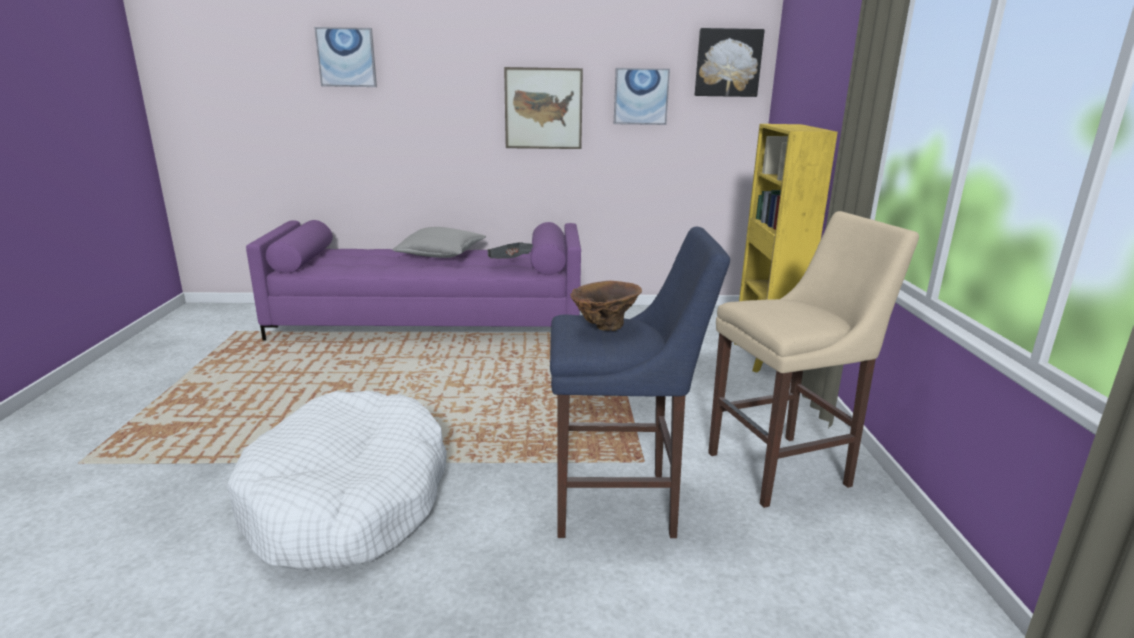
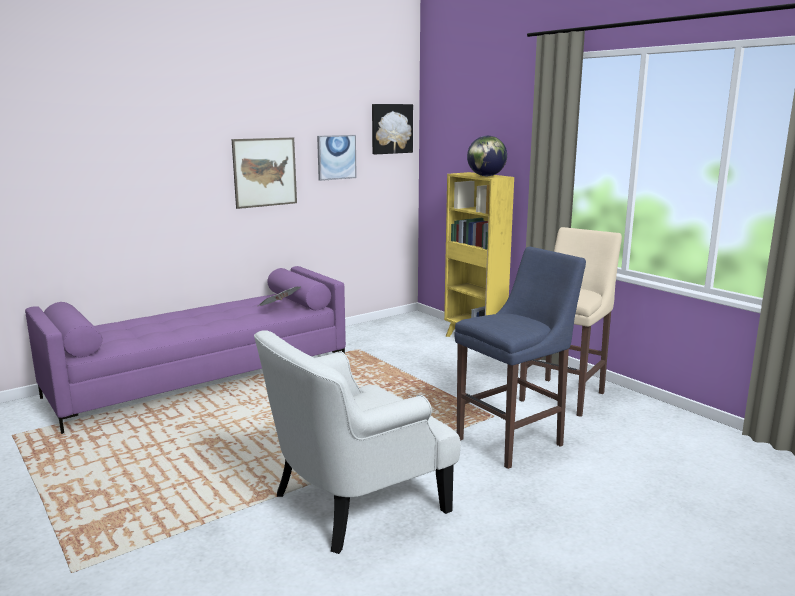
camera: 35 degrees left, 5 degrees down
(346, 57) = (84, 137): picture -> none
(348, 500) = (354, 502): white dog bed -> white armchair
(441, 254) = (202, 312): grey pillow -> none
(603, 328) = (504, 320): brown vase -> none
(797, 128) = (486, 176): none -> globe

